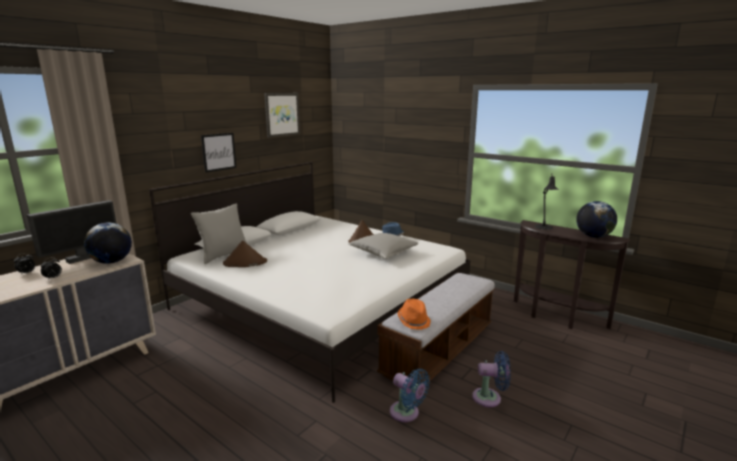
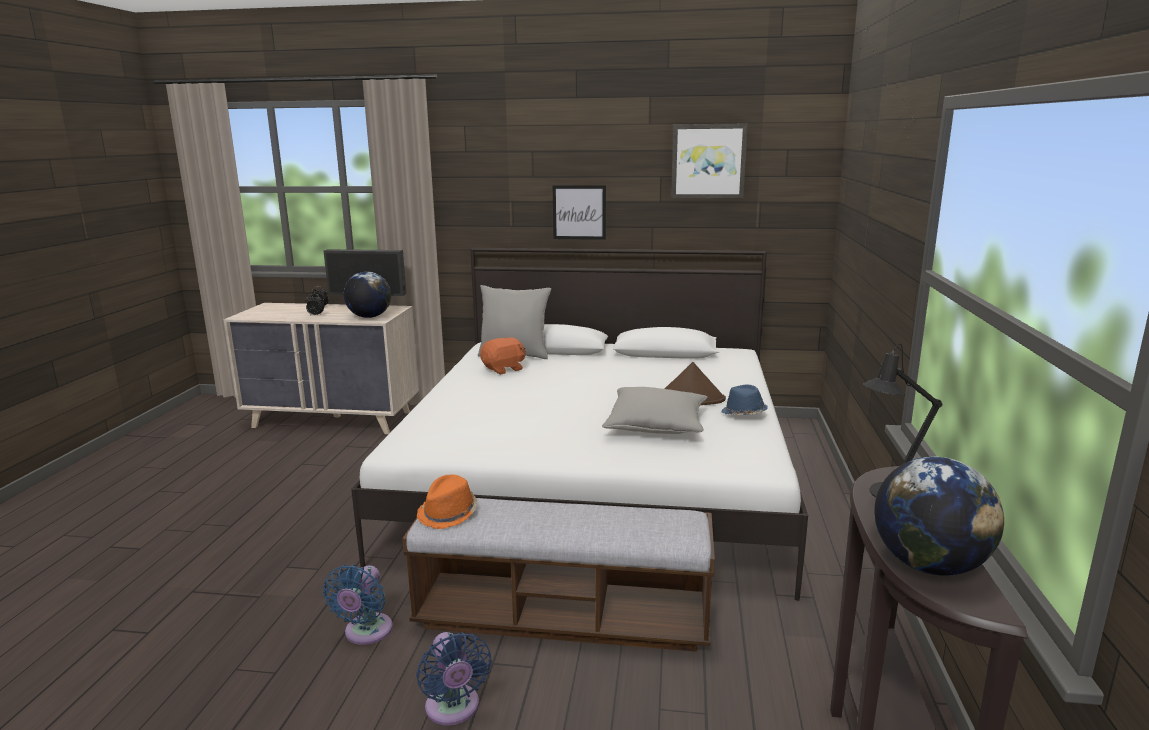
camera: 60 degrees right, 0 degrees up
(245, 263) = (504, 369): brown hat -> orange plush toy

